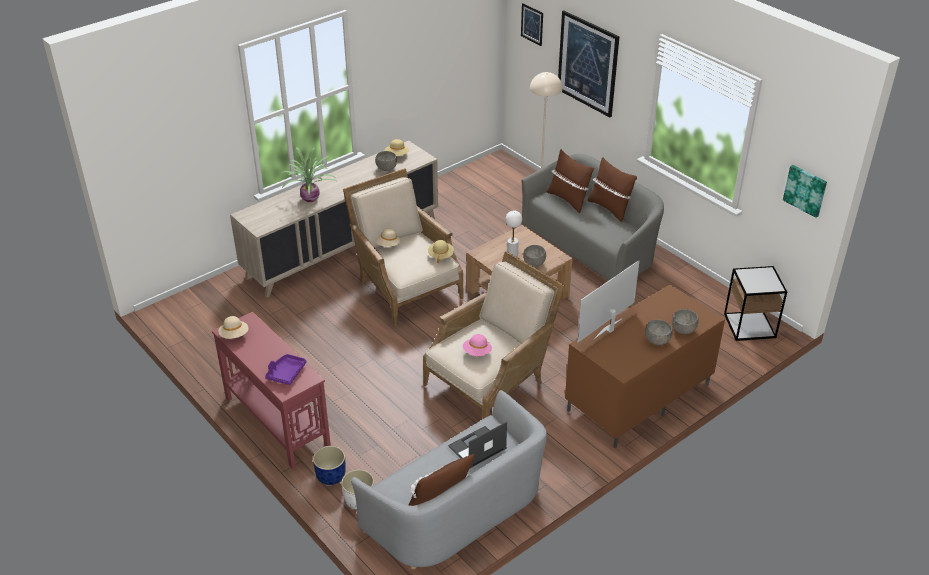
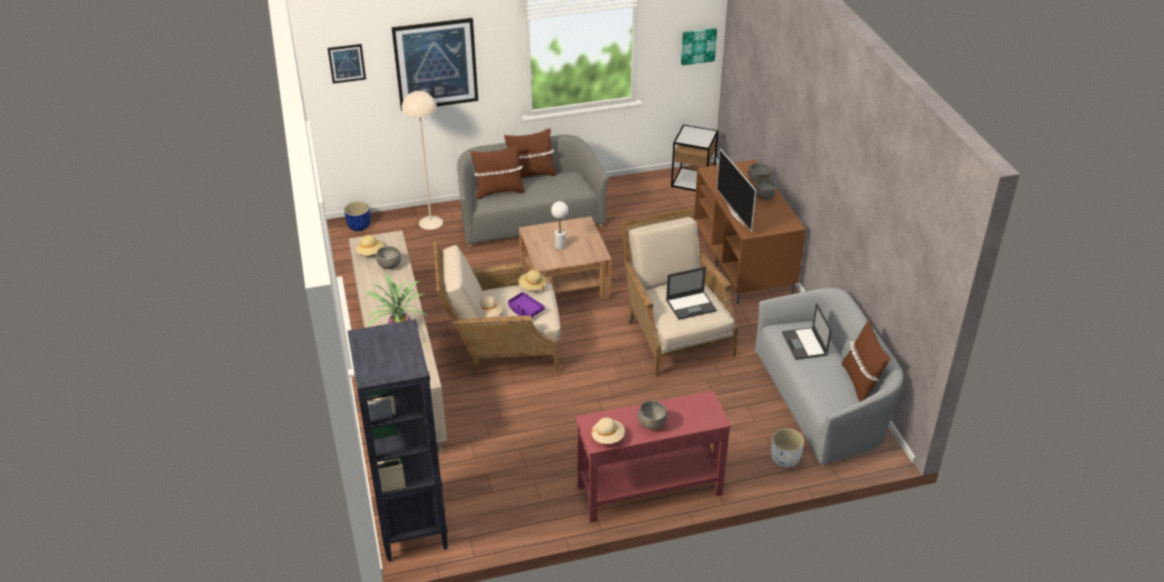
camera: 65 degrees left, 0 degrees up
(186, 308) = (412, 525): none -> black bookcase
(286, 373) = (690, 413): purple tray -> purple tray (524, 310)
(330, 476) = (745, 470): blue planter -> blue planter (358, 226)
(477, 352) = (691, 305): pink hat -> laptop
(533, 263) = (583, 238): grey bowl -> grey bowl (651, 424)

